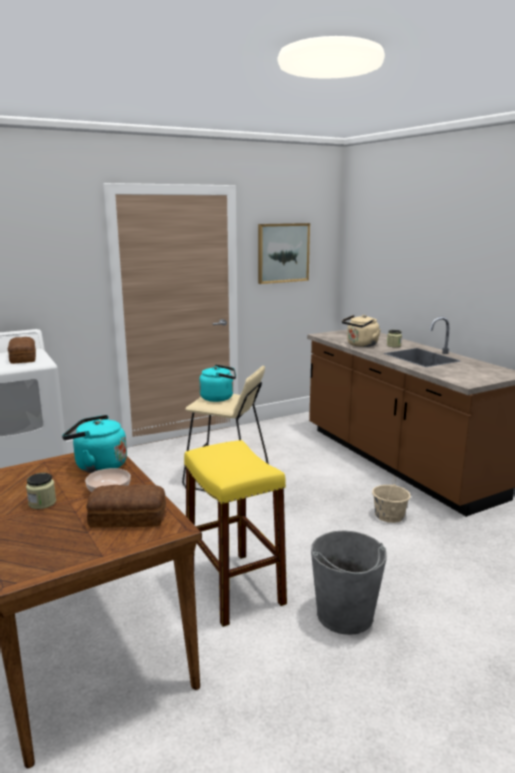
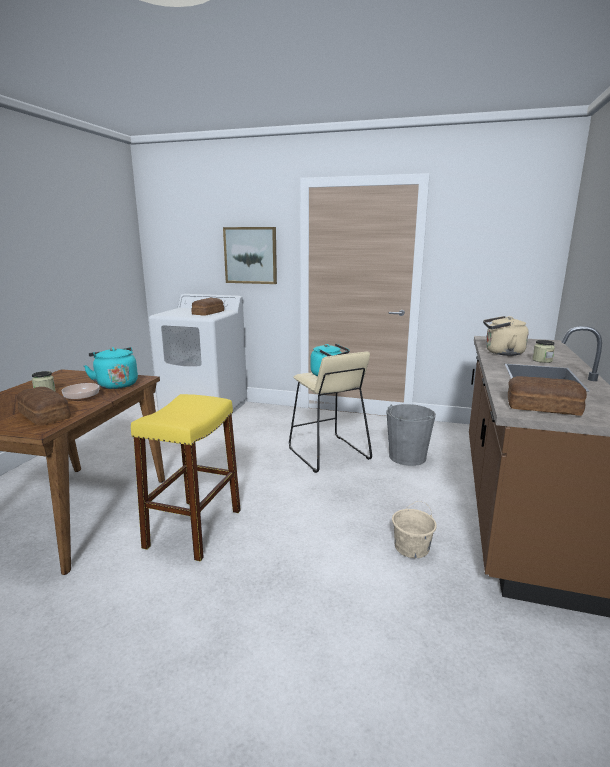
camera: 45 degrees right, 0 degrees up
(283, 253) = (482, 246): picture -> picture (250, 255)
(345, 615) = (219, 598): grey bucket -> grey bucket (407, 457)
(468, 376) = (541, 406): none -> bread

